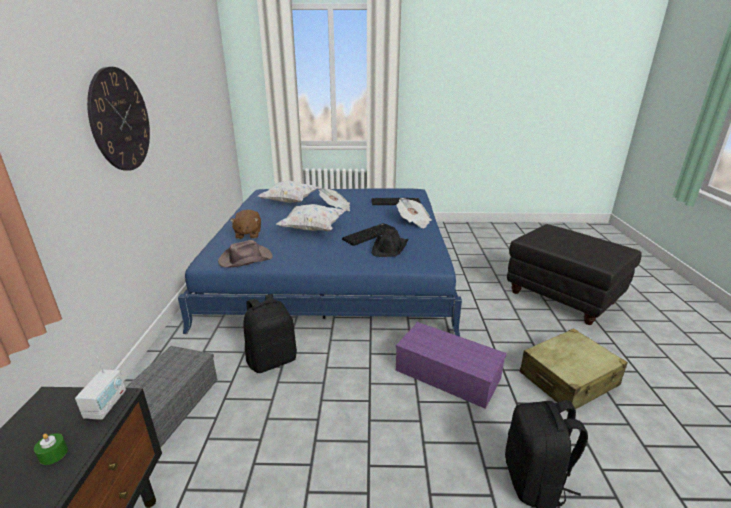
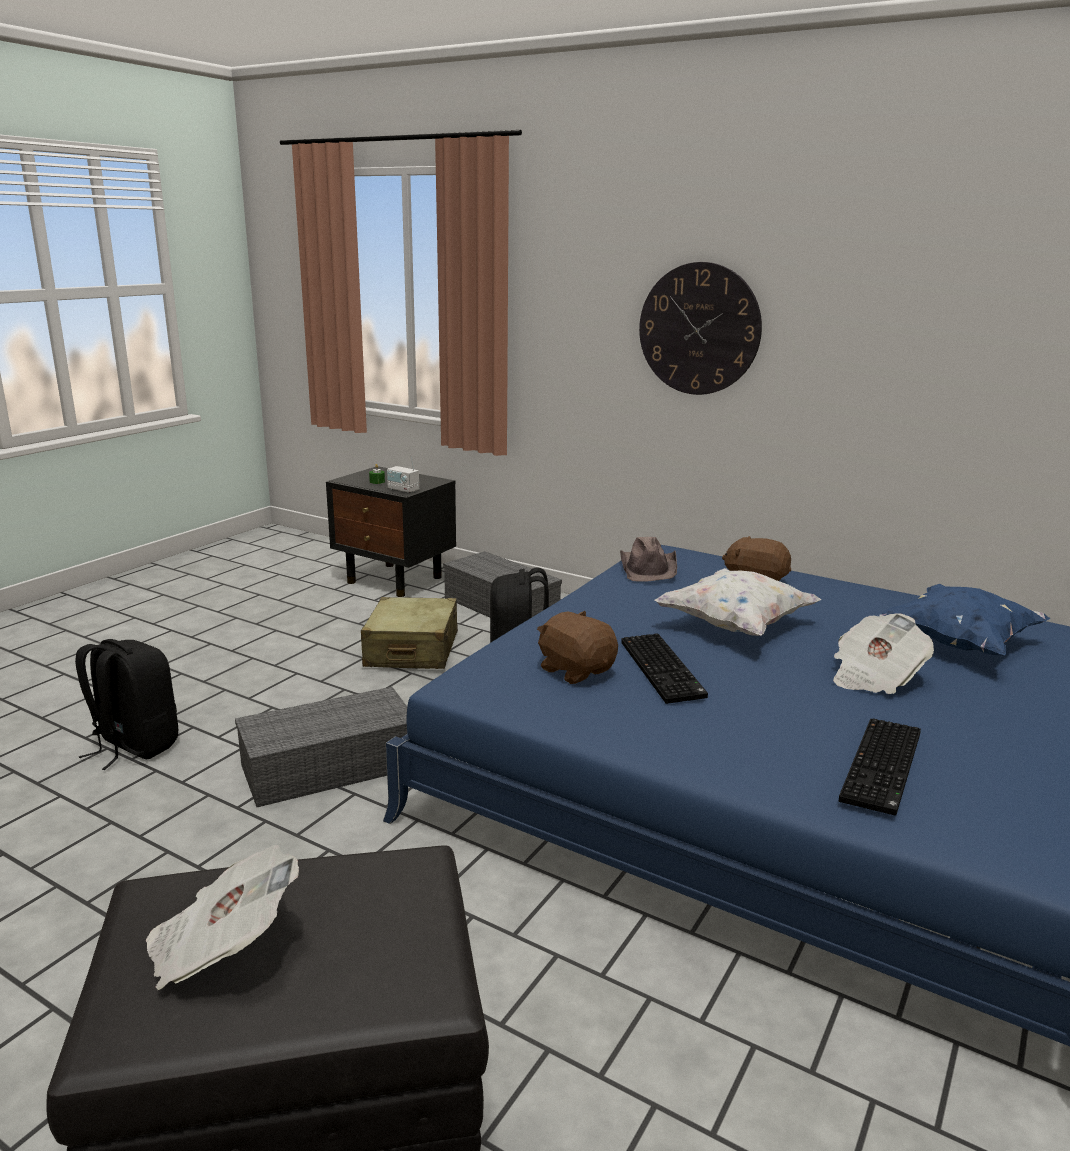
camera: 120 degrees right, 5 degrees down
(289, 202) = (959, 643): white pillow -> blue pillow
(390, 248) = (576, 670): black hat -> brown plush toy
(413, 222) = (704, 747): newspaper -> newspaper (222, 947)
(445, 374) = (331, 765): purple storage box -> grey storage box
(568, 379) = (152, 874): beige suitcase -> beige suitcase (411, 650)

